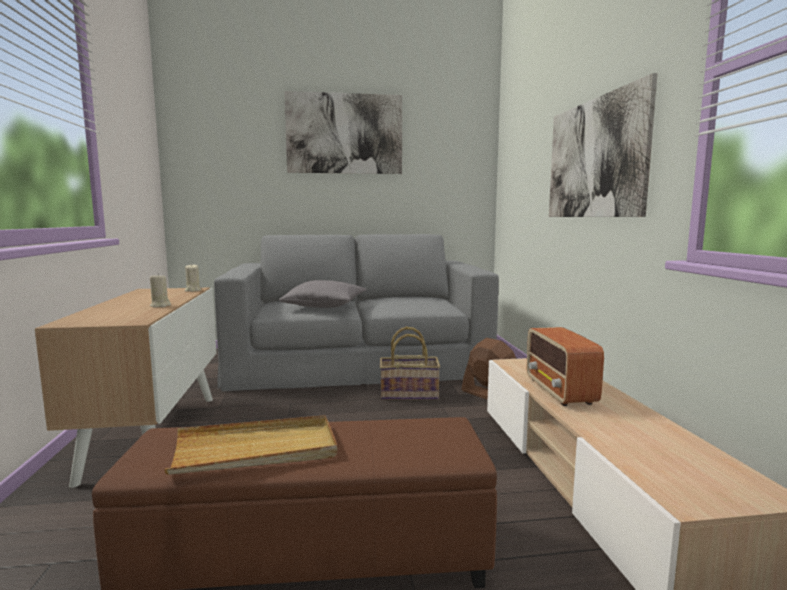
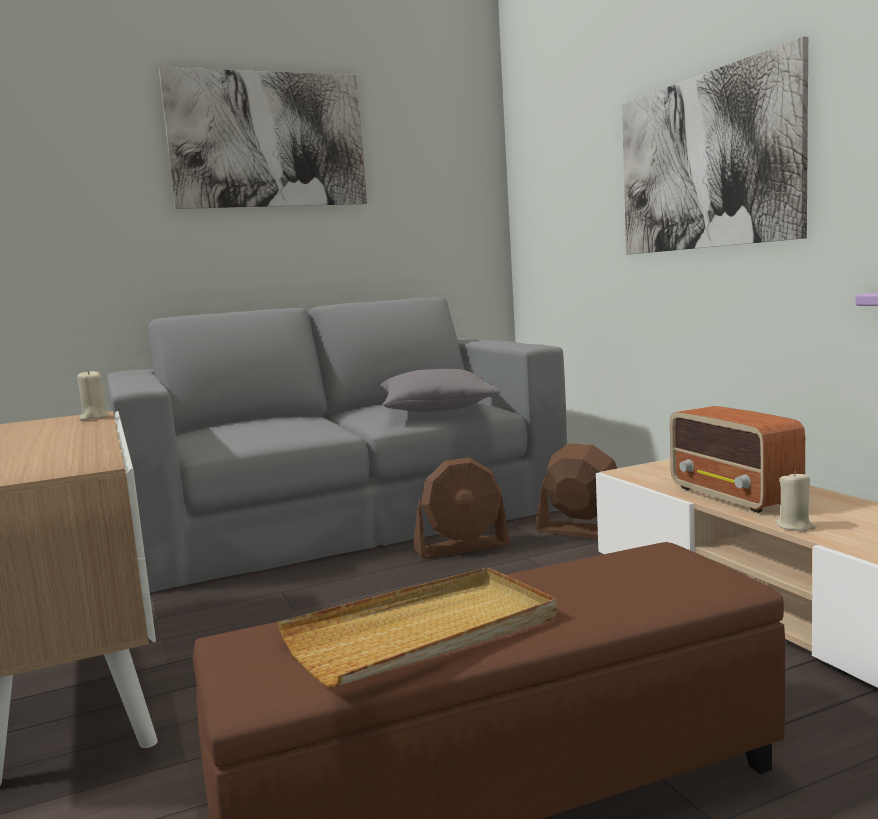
camera: 15 degrees left, 0 degrees up
(160, 306) = (85, 442): beige candle -> beige candle (795, 526)
(325, 306) = (293, 426): grey pillow -> grey pillow (438, 409)
(409, 394) = (462, 548): basket -> brown fan

